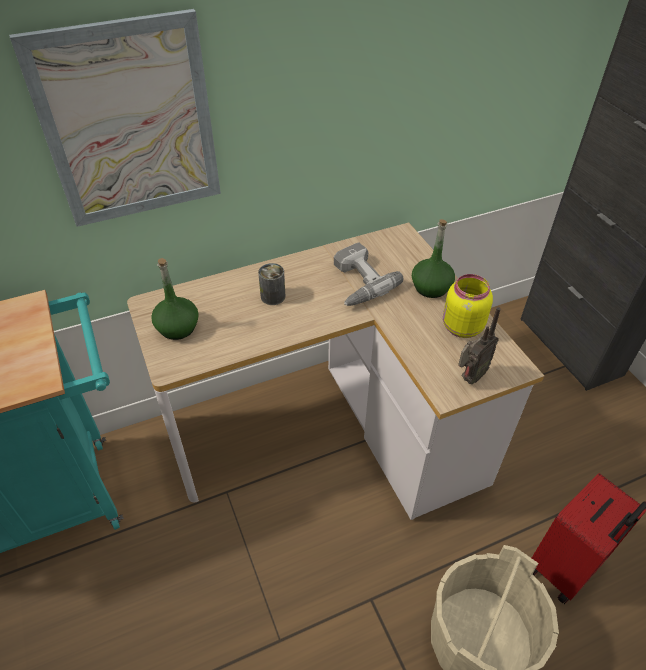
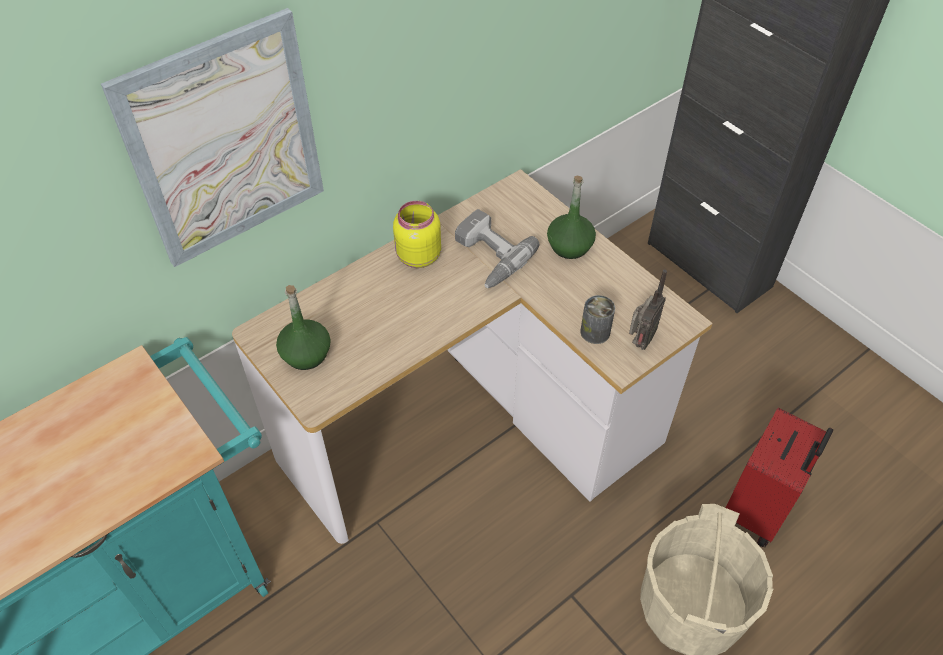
camera: 15 degrees left, 5 degrees up
(273, 296) = (400, 293): can -> can (595, 332)
(461, 327) = (614, 287): yellow jar -> yellow jar (417, 257)

